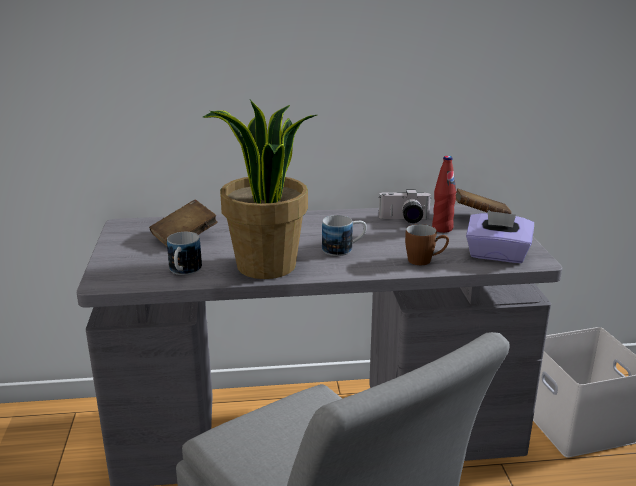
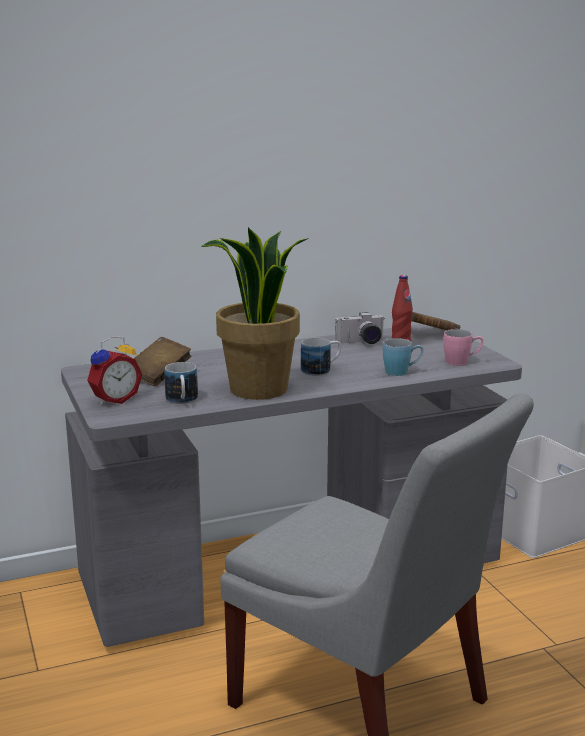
camera: 15 degrees left, 5 degrees down
(123, 262) = (114, 400): none -> alarm clock
(425, 261) = (402, 372): brown mug -> blue mug
(497, 255) = (462, 362): purple tissue box -> pink mug

